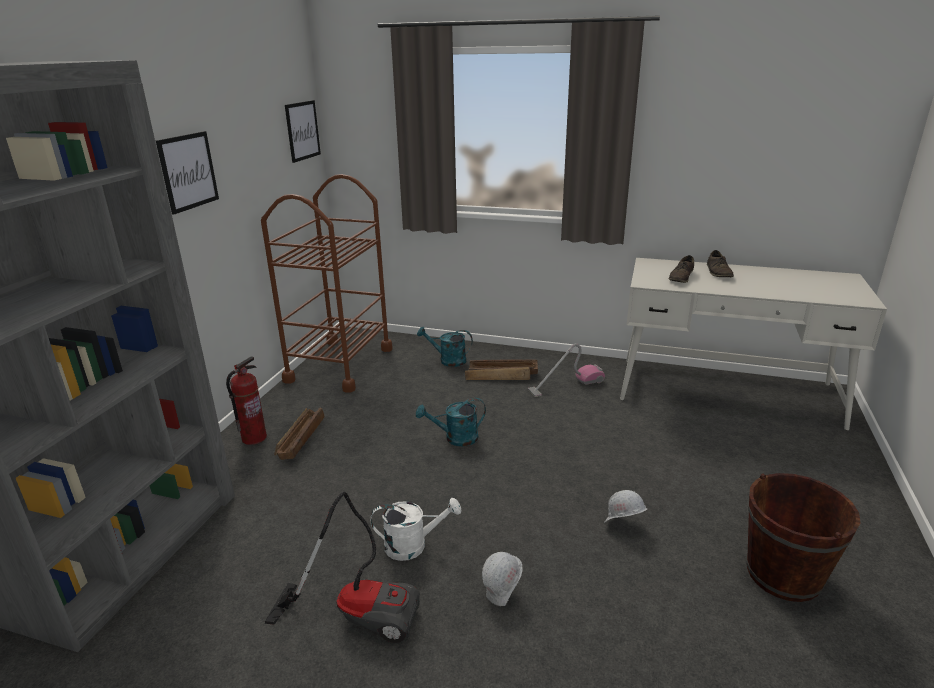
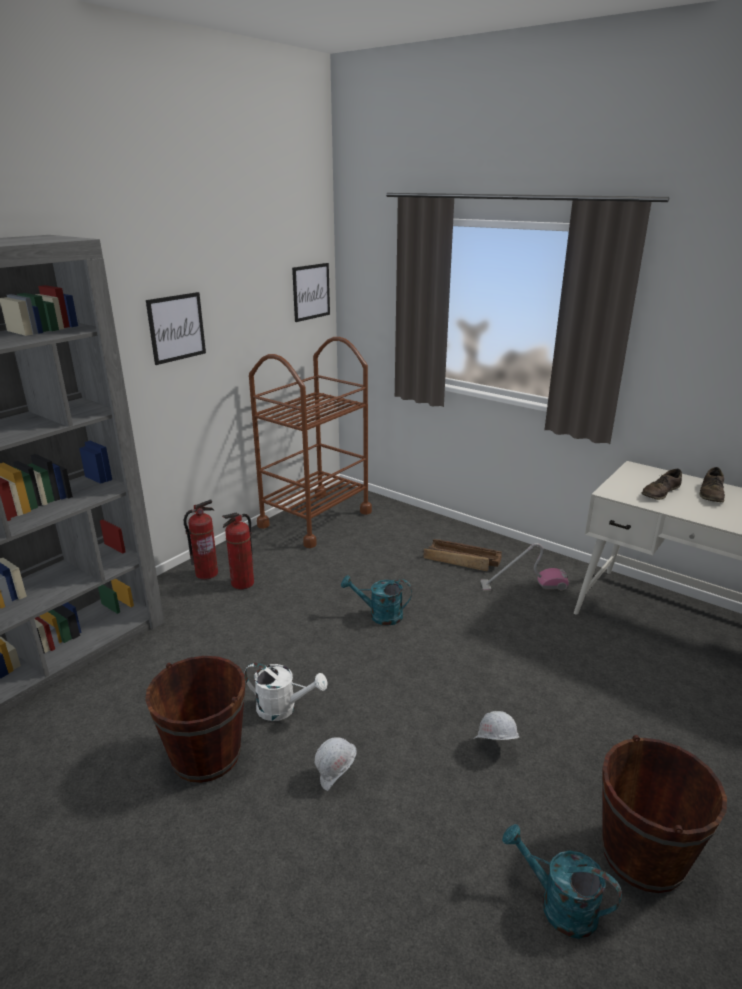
camera: 20 degrees right, 0 degrees up
(300, 439) = (242, 583): crate -> fire extinguisher
(360, 611) = (206, 755): vacuum cleaner -> brown bucket
(448, 360) = (417, 534): turquoise watering can -> turquoise watering can (558, 905)

